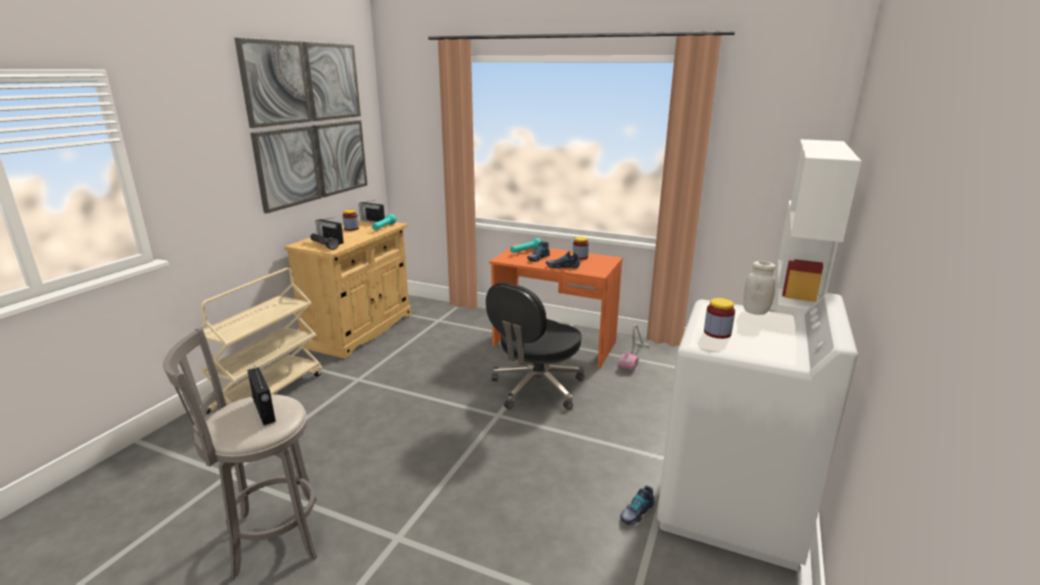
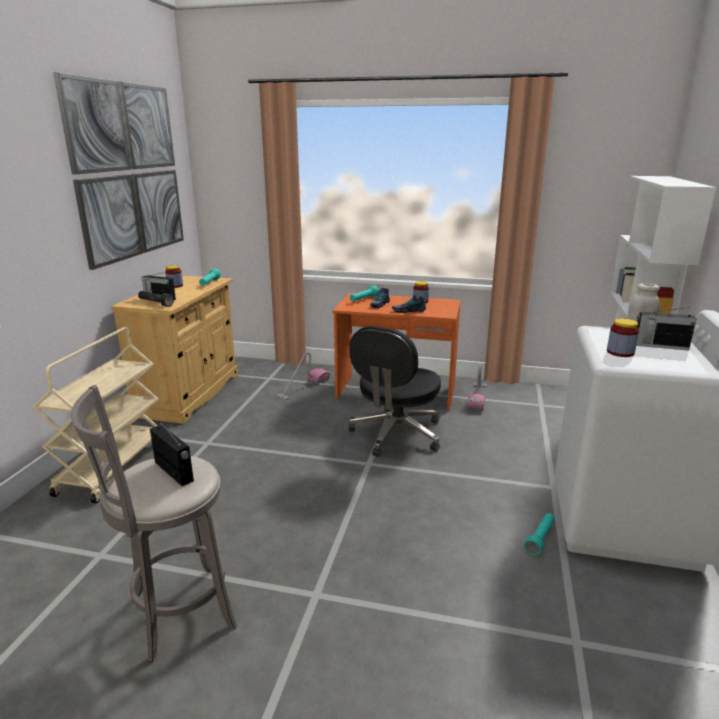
camera: 10 degrees left, 0 degrees up
(372, 221) = (193, 278): radio -> radio (659, 346)
(467, 332) = (303, 387): none -> vacuum cleaner
(636, 512) = (540, 538): shoe -> turquoise flashlight

